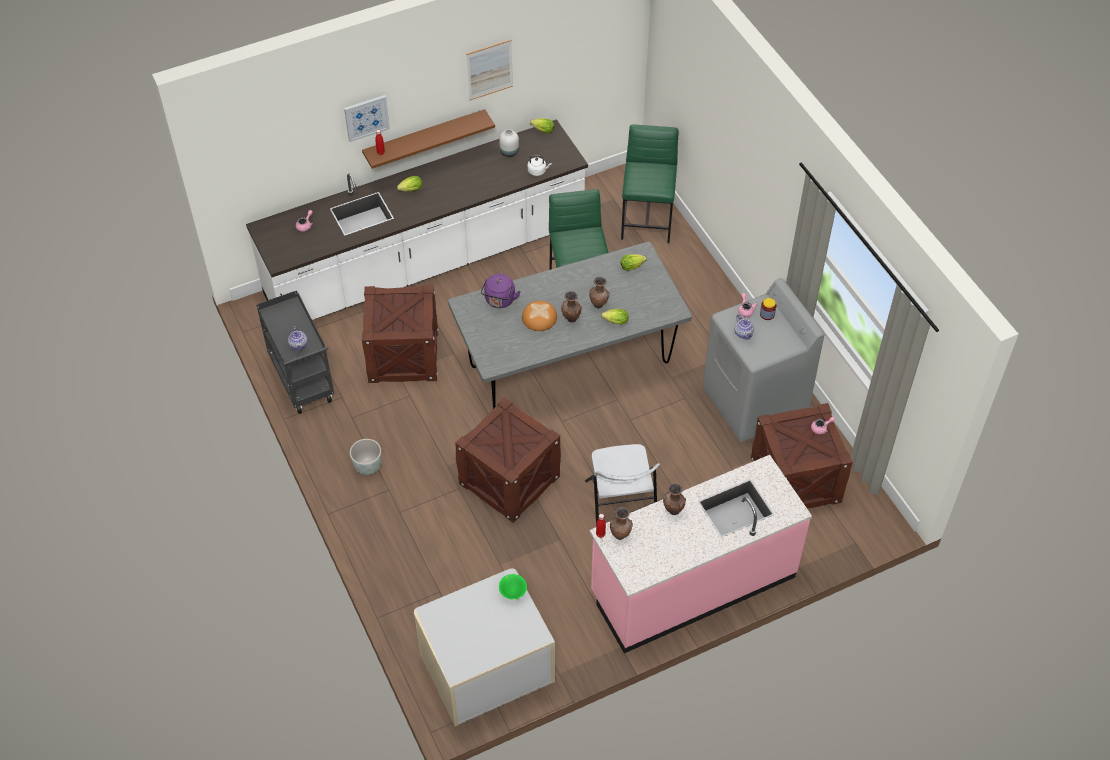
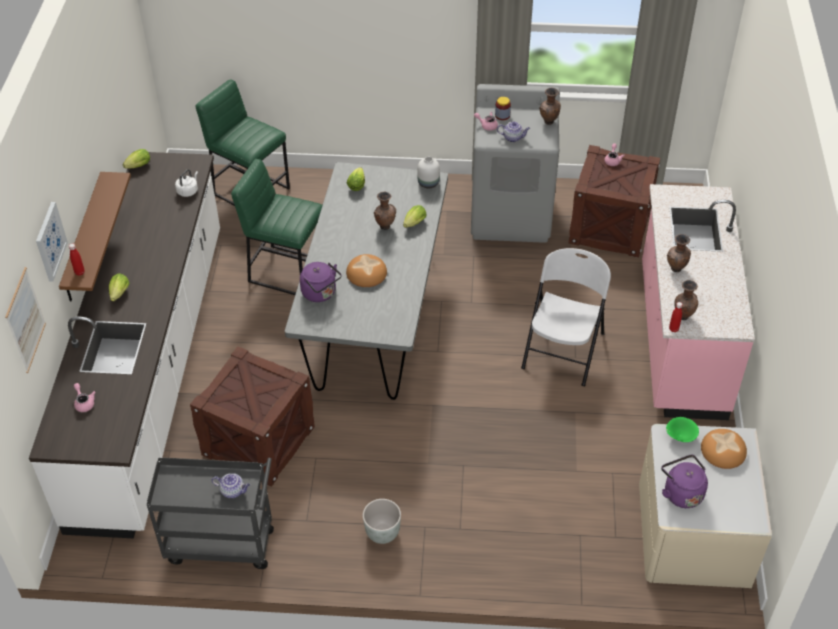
camera: 60 degrees left, 5 degrees down
(455, 611) = (681, 492): none -> purple kettle
(489, 69) = (90, 120): picture -> picture (25, 320)
(509, 151) = (141, 200): white vase -> white vase (427, 183)
(509, 480) = (480, 421): crate -> none
(515, 626) = (723, 451): none -> bread
(571, 319) = (387, 252): brown vase -> brown vase (548, 122)
(620, 505) = (563, 351): white chair -> white chair turned 90 degrees counterclockwise

